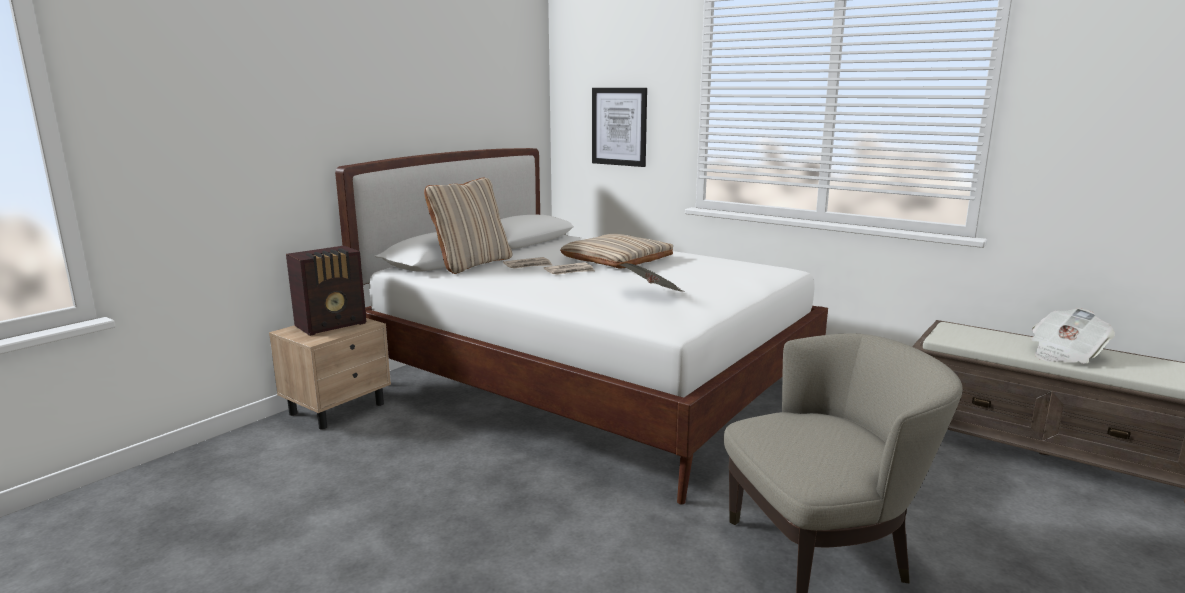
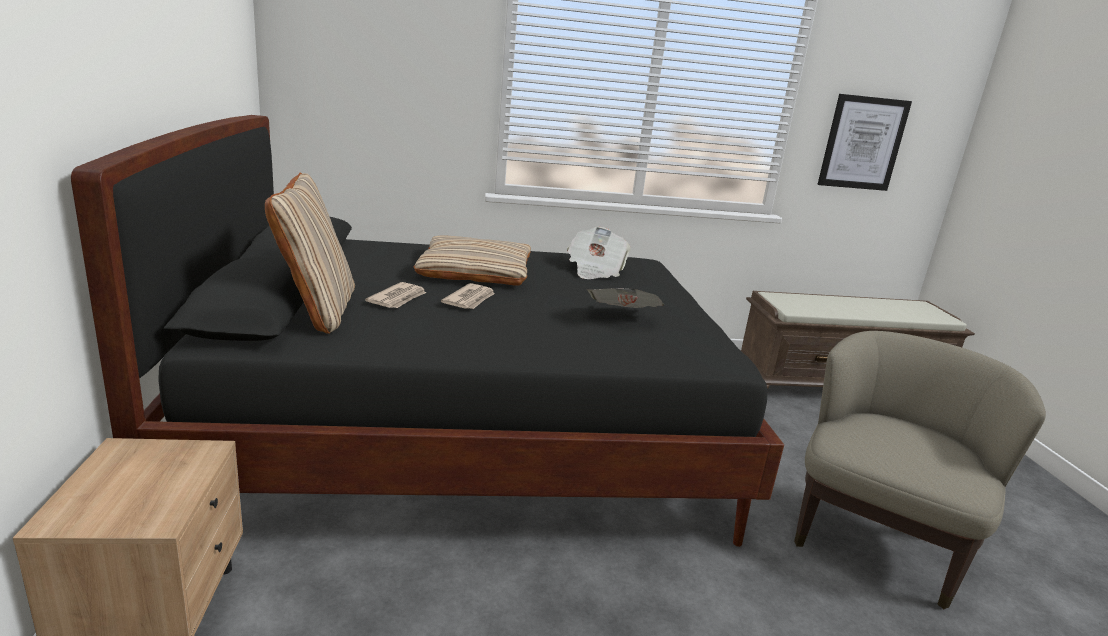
camera: 45 degrees left, 5 degrees up
(332, 325) = (138, 474): radio -> none
(588, 385) = (465, 433): white bed -> black bed
(619, 126) = (382, 90): picture -> picture (862, 143)
(1064, 354) = (864, 308): newspaper -> newspaper (595, 270)

